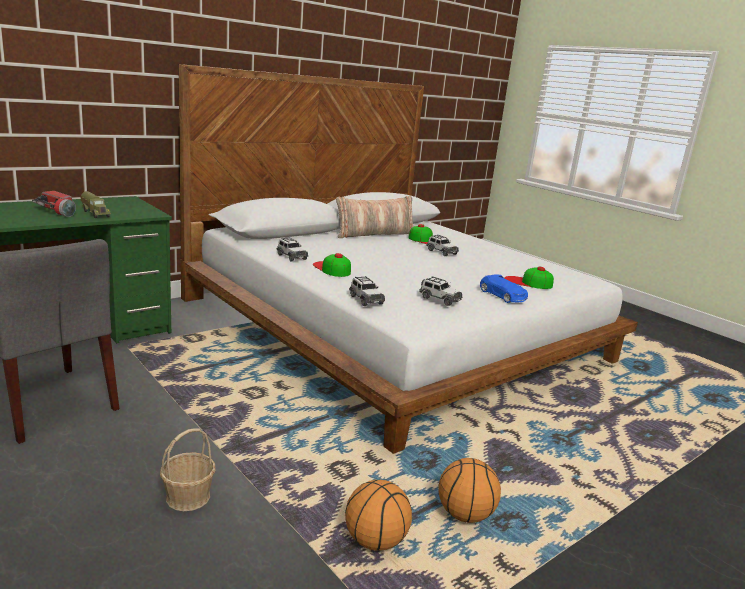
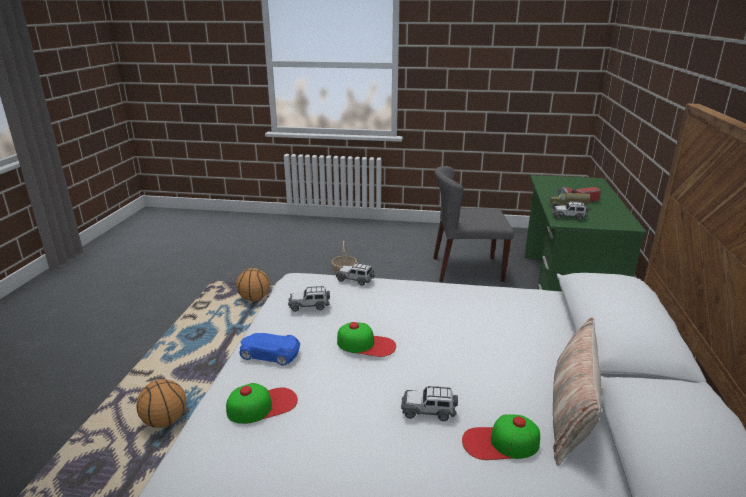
camera: 140 degrees right, 5 degrees up
(291, 257) = (494, 297): toy car -> toy car (568, 217)
(331, 269) = (439, 299): cap -> cap (366, 344)
(465, 515) = (221, 326): basketball -> basketball (164, 421)

